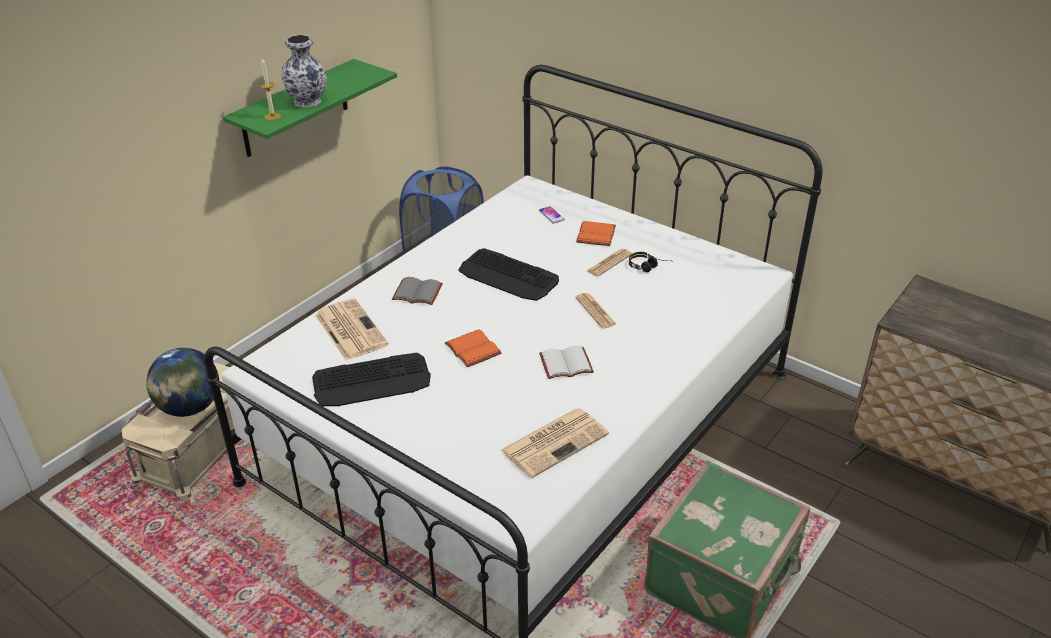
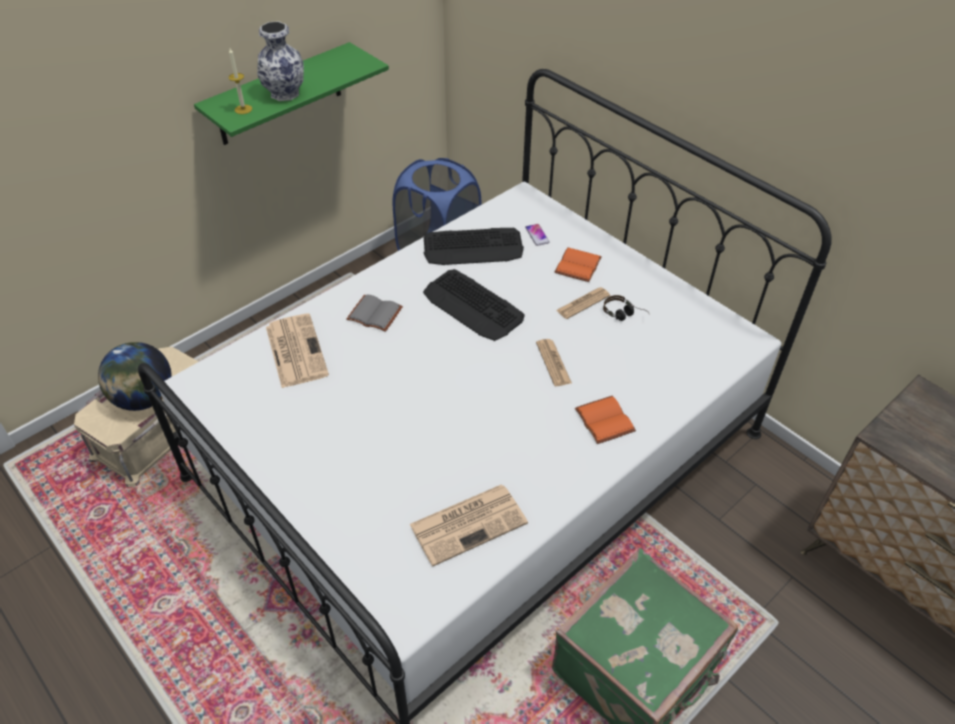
camera: 10 degrees right, 10 degrees up
(372, 381) = (301, 417): keyboard -> keyboard (473, 247)
(471, 349) = (411, 393): orange book -> orange book (602, 420)
(566, 363) = (506, 424): white book -> none

